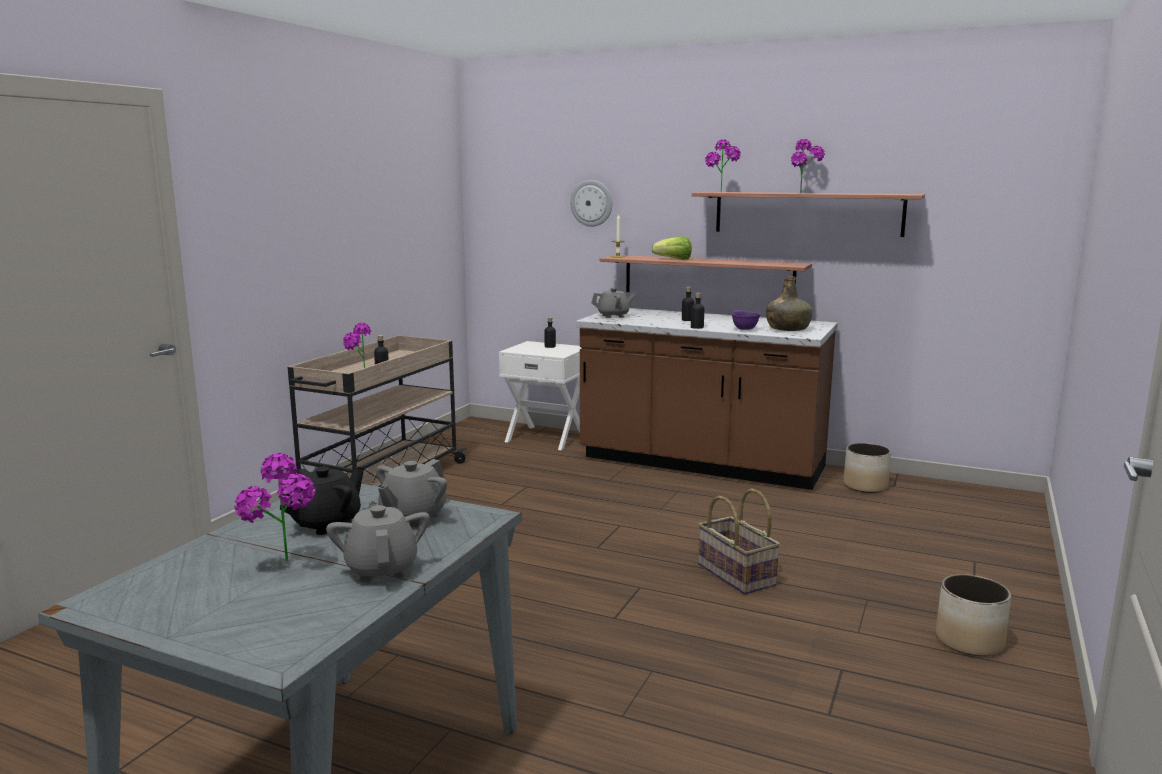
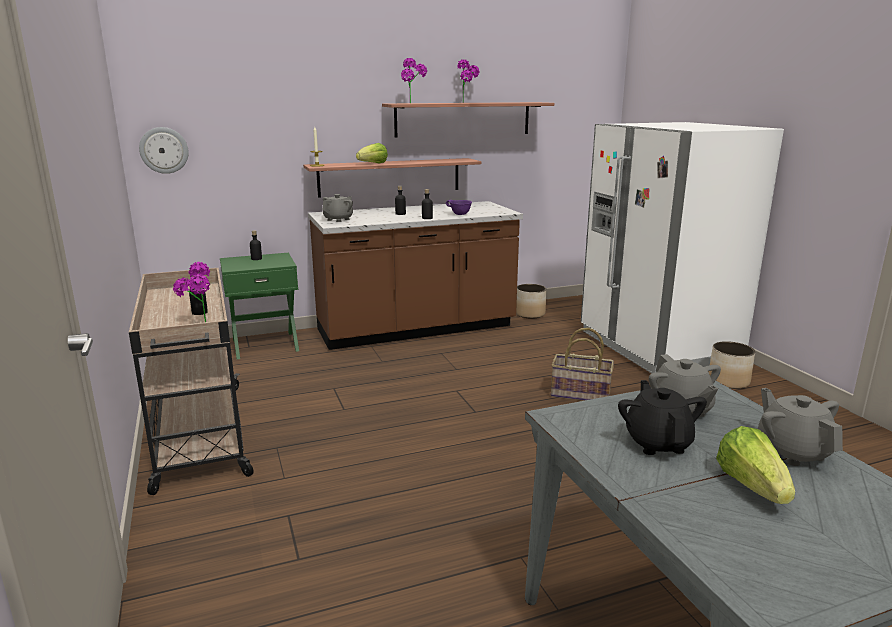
camera: 45 degrees left, 5 degrees up
(285, 566) = (752, 486): potted plant -> lettuce
(382, 569) = (792, 452): grey teapot -> grey teapot turned 45 degrees clockwise
(546, 437) = (265, 344): white nightstand -> green nightstand
(591, 203) = (275, 116): wall clock -> wall clock (164, 150)
(788, 329) = (482, 210): green bottle -> none
(961, 571) = (657, 346): none -> white fridge

